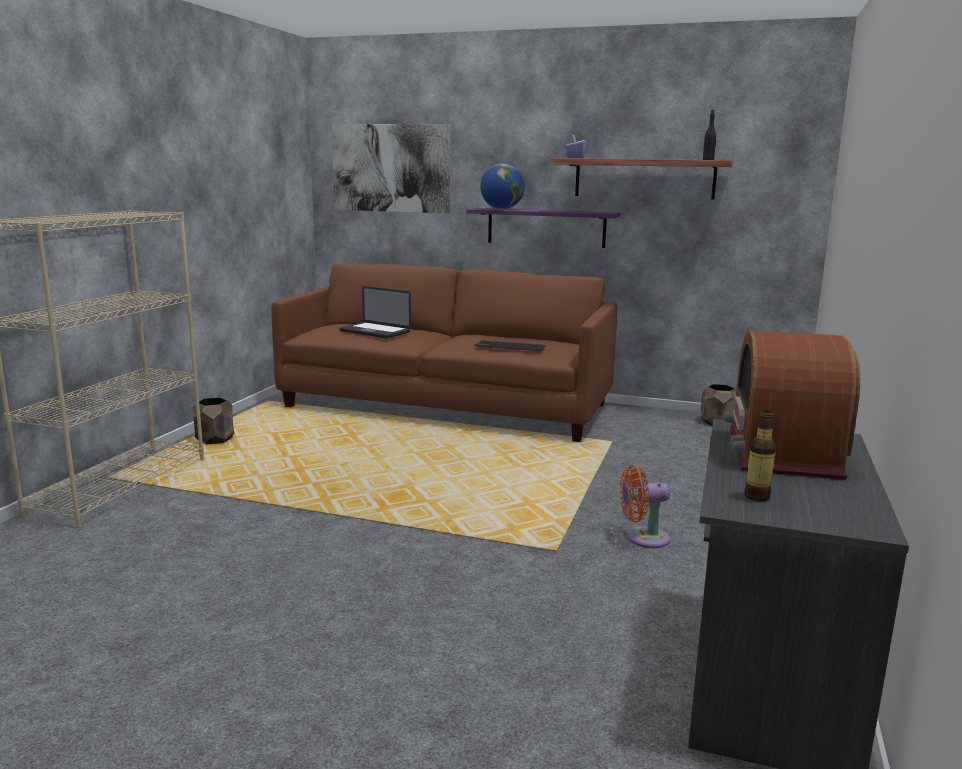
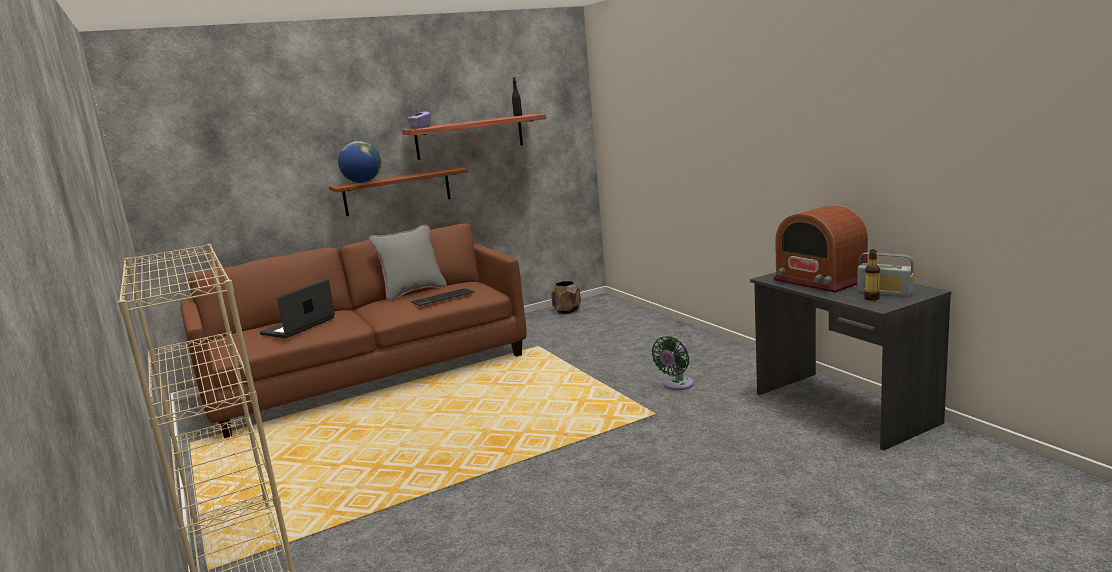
camera: 45 degrees left, 0 degrees up
(215, 440) = (230, 491): brown planter -> none
(375, 331) = (298, 326): laptop -> laptop turned 135 degrees clockwise
(390, 168) = (224, 163): picture -> none
(509, 336) = (413, 292): none -> grey pillow
(546, 227) = (397, 191): purple shelf -> brown shelf
(643, 538) = (676, 385): orange fan -> green fan
(803, 499) = (884, 292): none -> radio

